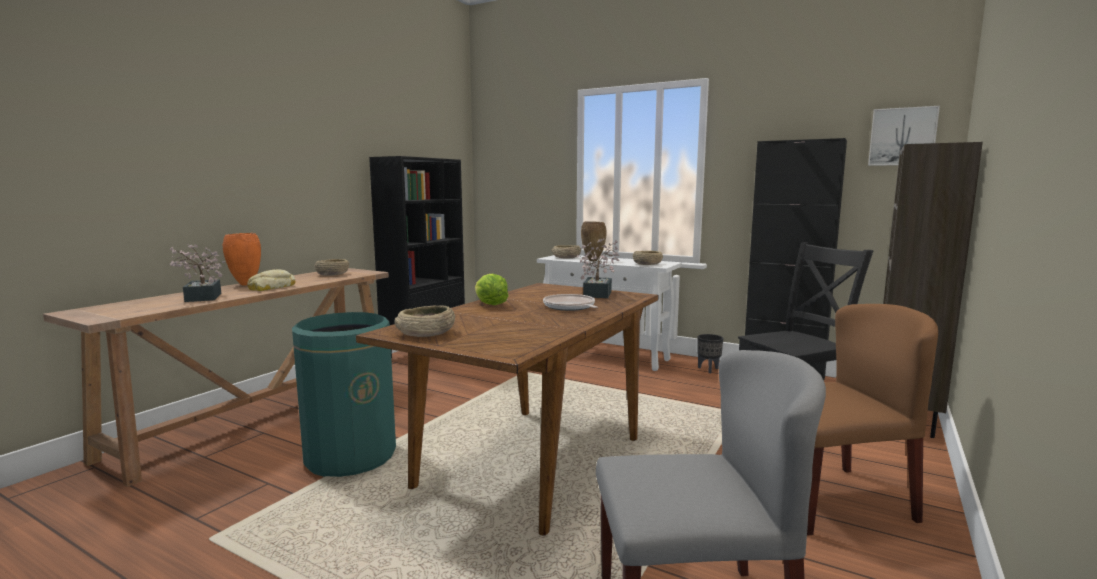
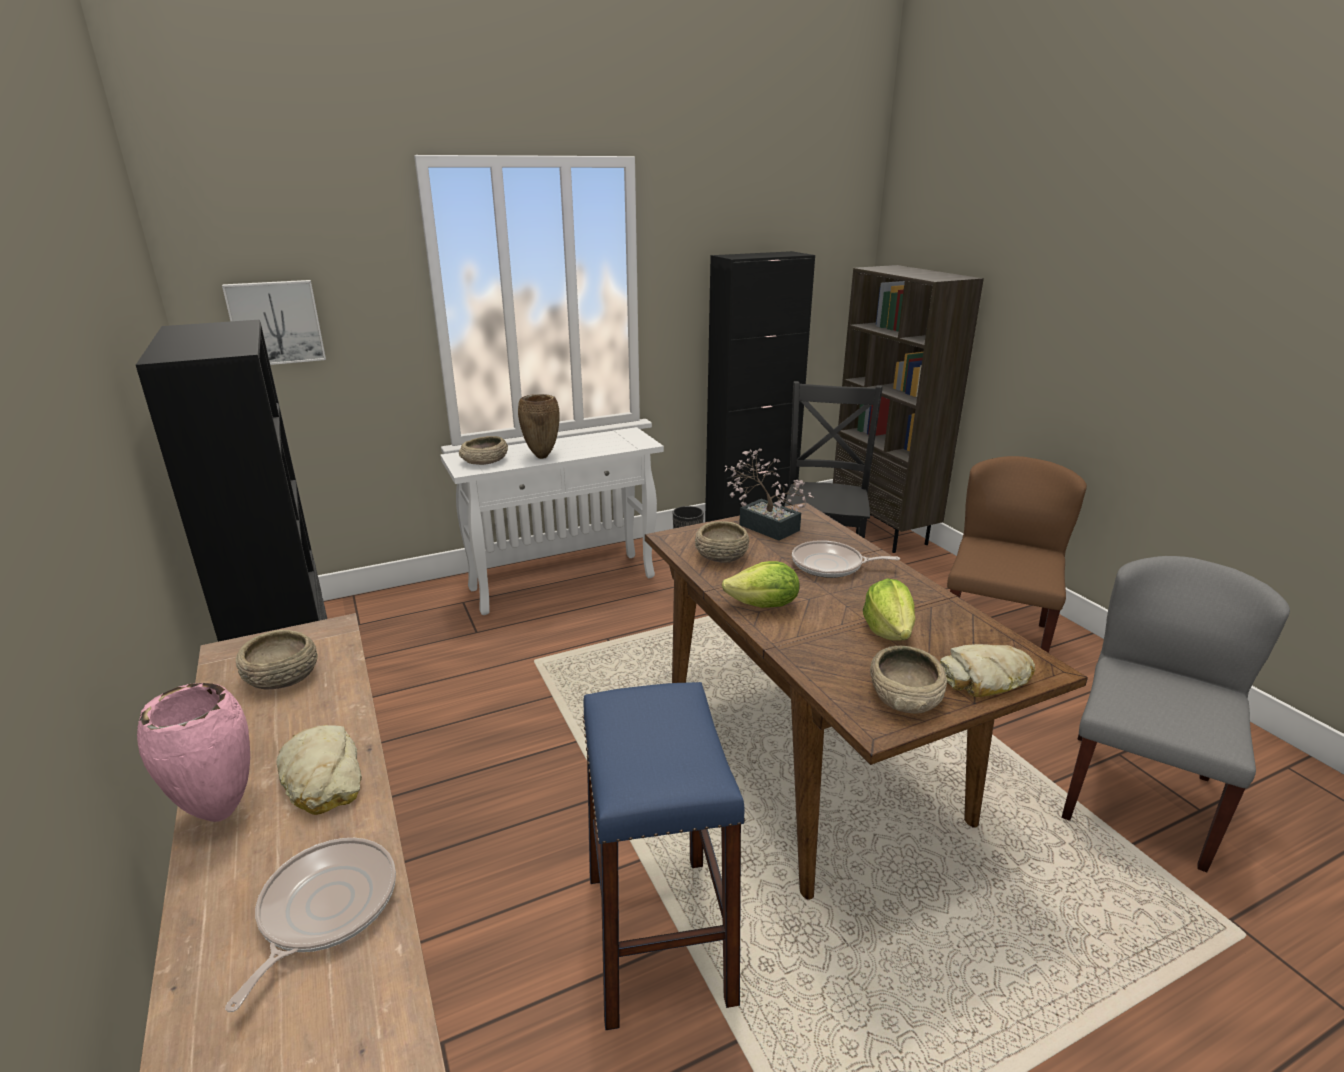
camera: 55 degrees left, 15 degrees up
(201, 298) = (324, 909): potted plant -> frying pan
(245, 284) = (219, 815): orange vase -> pink vase
(350, 456) = (658, 935): green trash can -> blue stool
(472, 344) = (985, 678): none -> bread
(501, 324) = (888, 631): none -> lettuce
(647, 264) = (621, 443): beige bowl -> beige bowl (721, 554)
(902, 136) = (832, 246): picture -> picture (276, 322)

